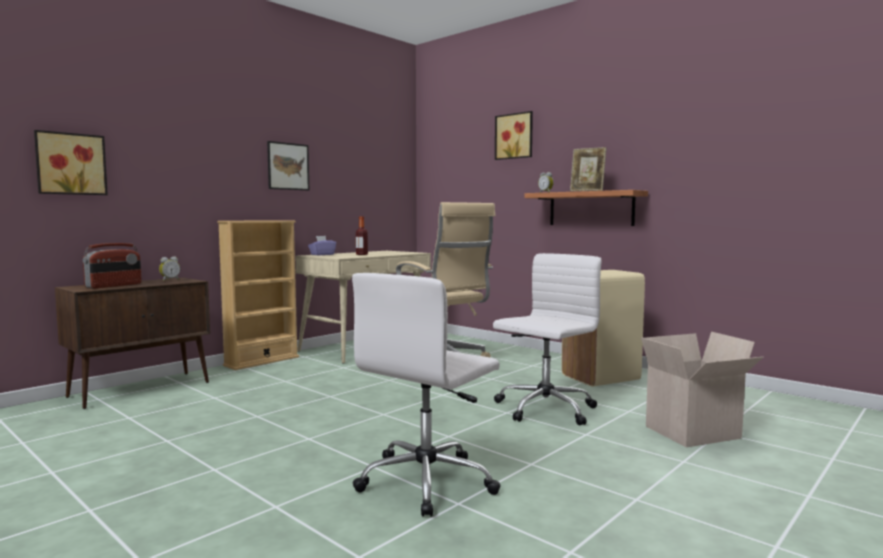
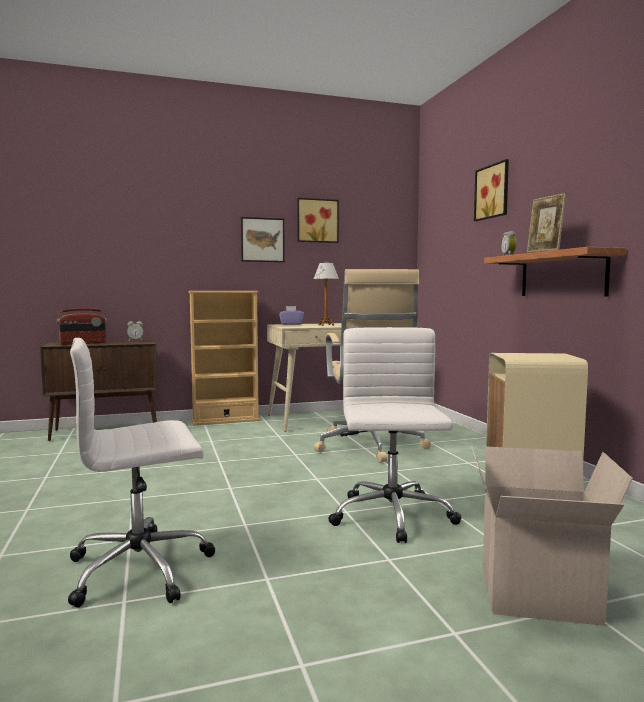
camera: 30 degrees right, 0 degrees up
(70, 164) = (64, 244): picture -> picture (317, 221)
(362, 254) = (326, 325): bottle -> table lamp
(544, 409) = (392, 517): white office chair -> white office chair turned 75 degrees counterclockwise

